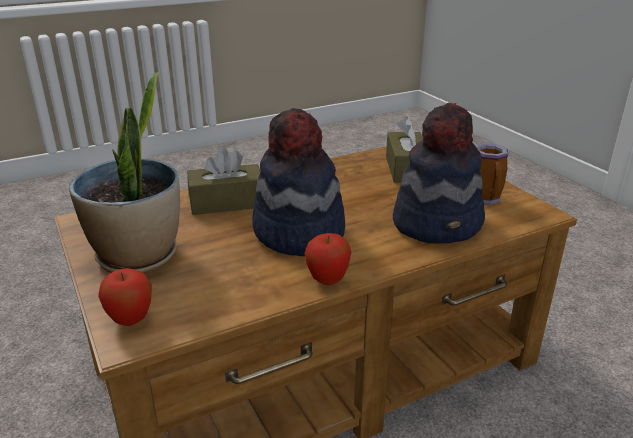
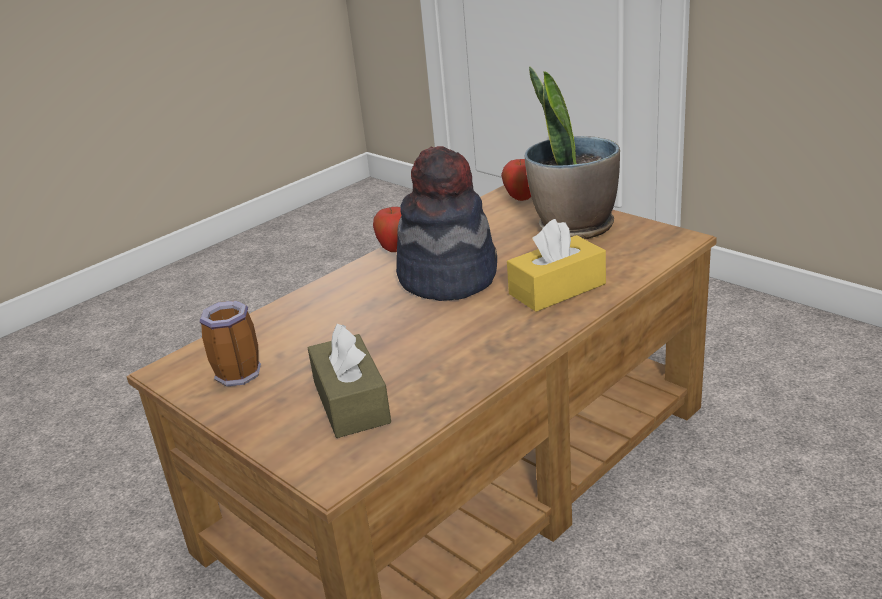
camera: 165 degrees right, 0 degrees up
(226, 202) = (557, 289): brown tissue box -> yellow tissue box
(438, 223) = (300, 323): hat -> none

